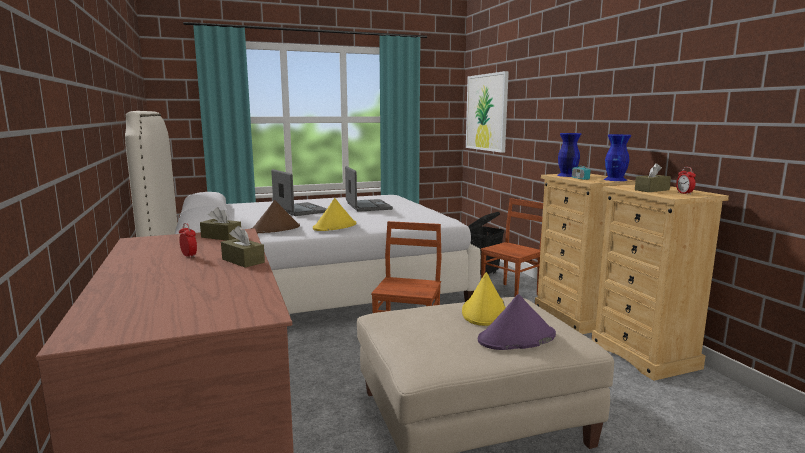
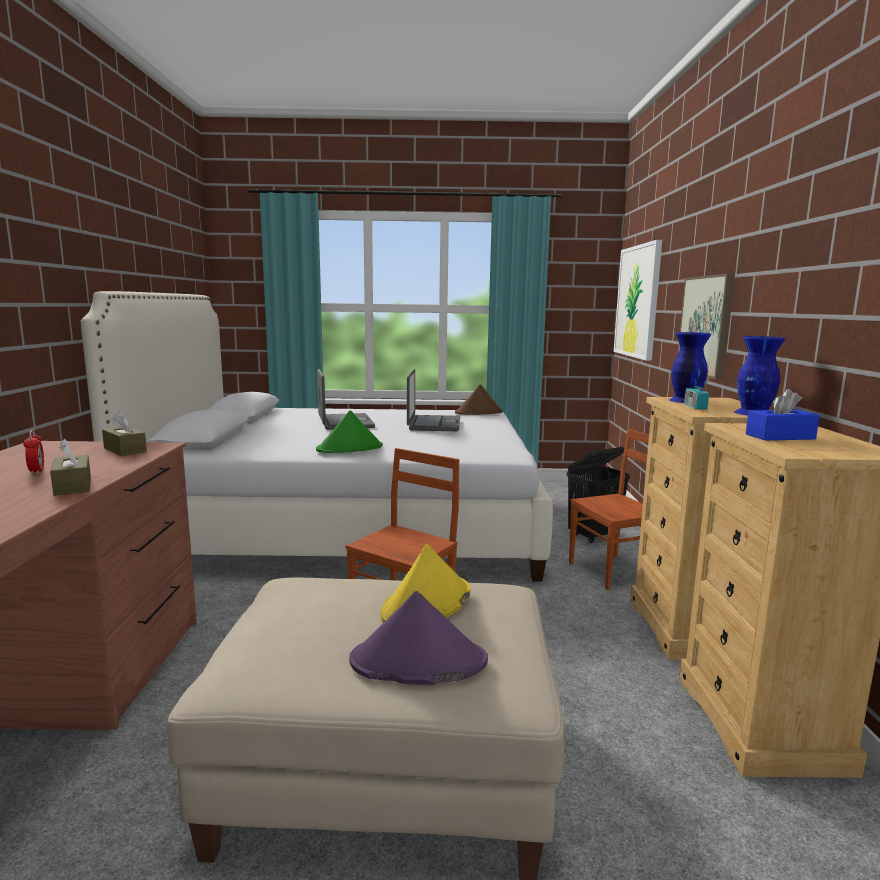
camera: 20 degrees right, 0 degrees up
(275, 229) = (278, 445): brown hat -> brown hat (479, 413)
(335, 227) = (350, 448): yellow hat -> green hat
(556, 128) = (706, 325): none -> picture
(652, 190) = (780, 436): brown tissue box -> blue tissue box
(684, 193) = (831, 449): alarm clock -> none

